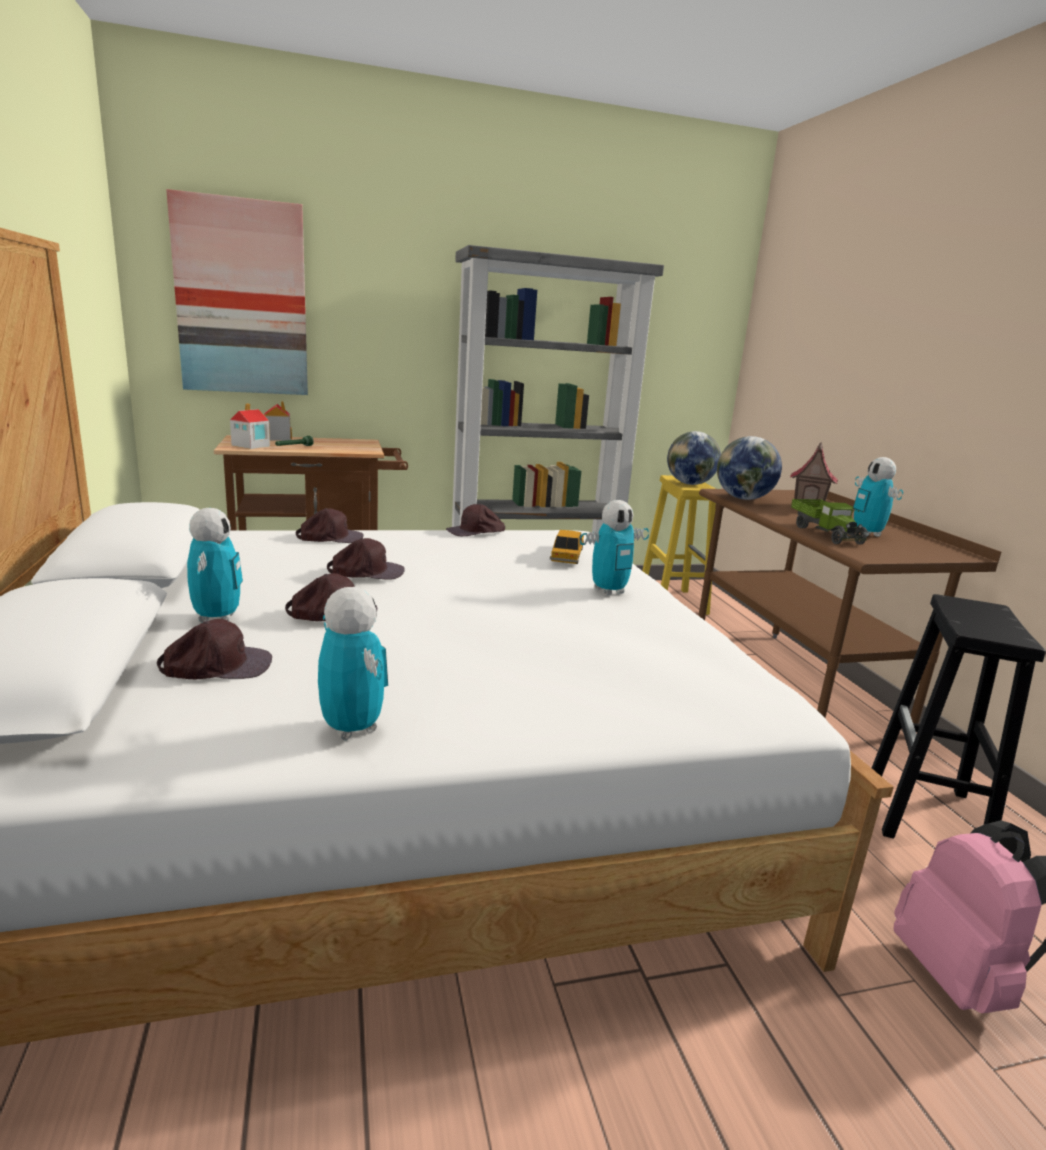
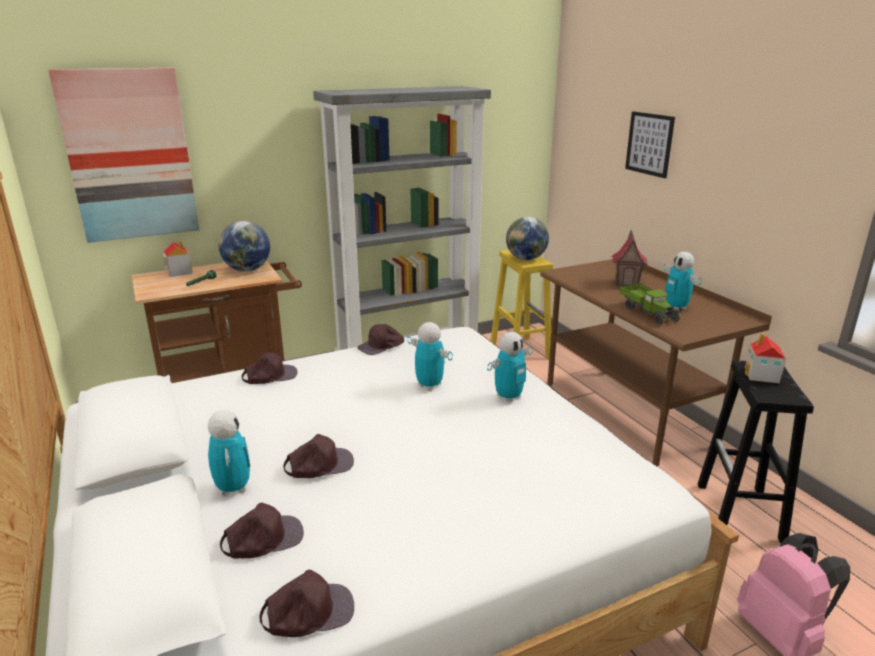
camera: 10 degrees left, 5 degrees up
(250, 446) = (163, 288): toy house -> toy house (762, 375)
(352, 728) = (391, 577): toy robot -> toy robot (429, 385)
(366, 571) = (321, 412): brown cap -> brown cap (308, 612)
(567, 555) = (463, 362): toy car -> none
(743, 498) = (577, 279): globe -> globe (247, 270)
(857, 339) = (649, 144): none -> picture

